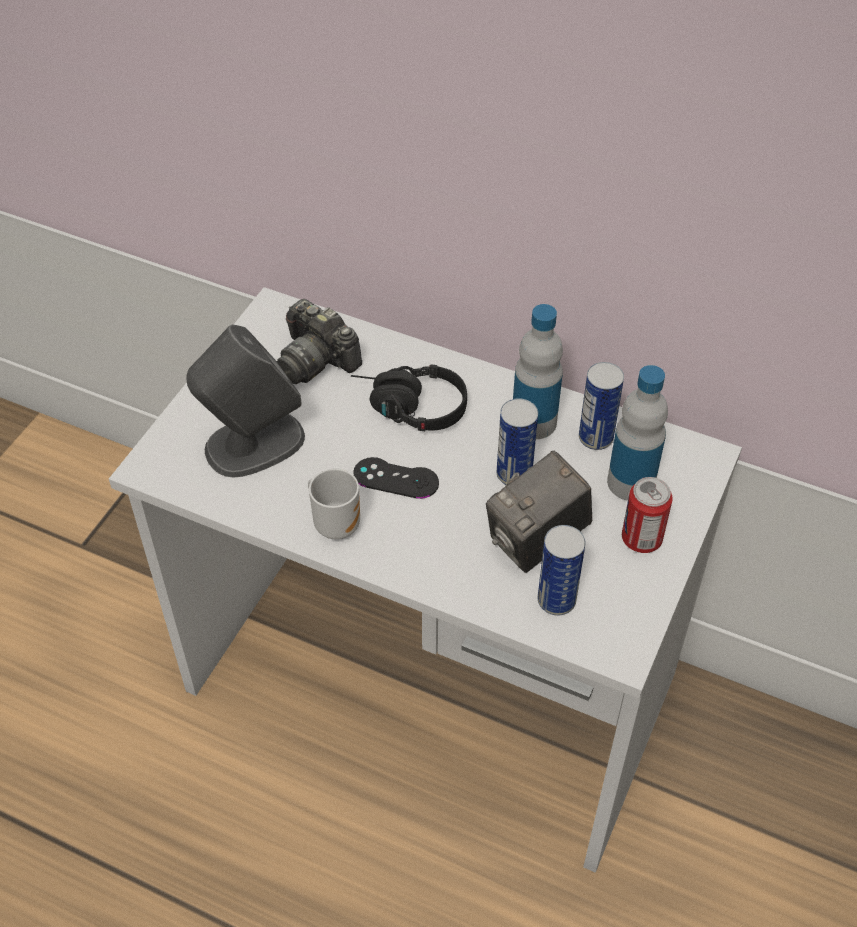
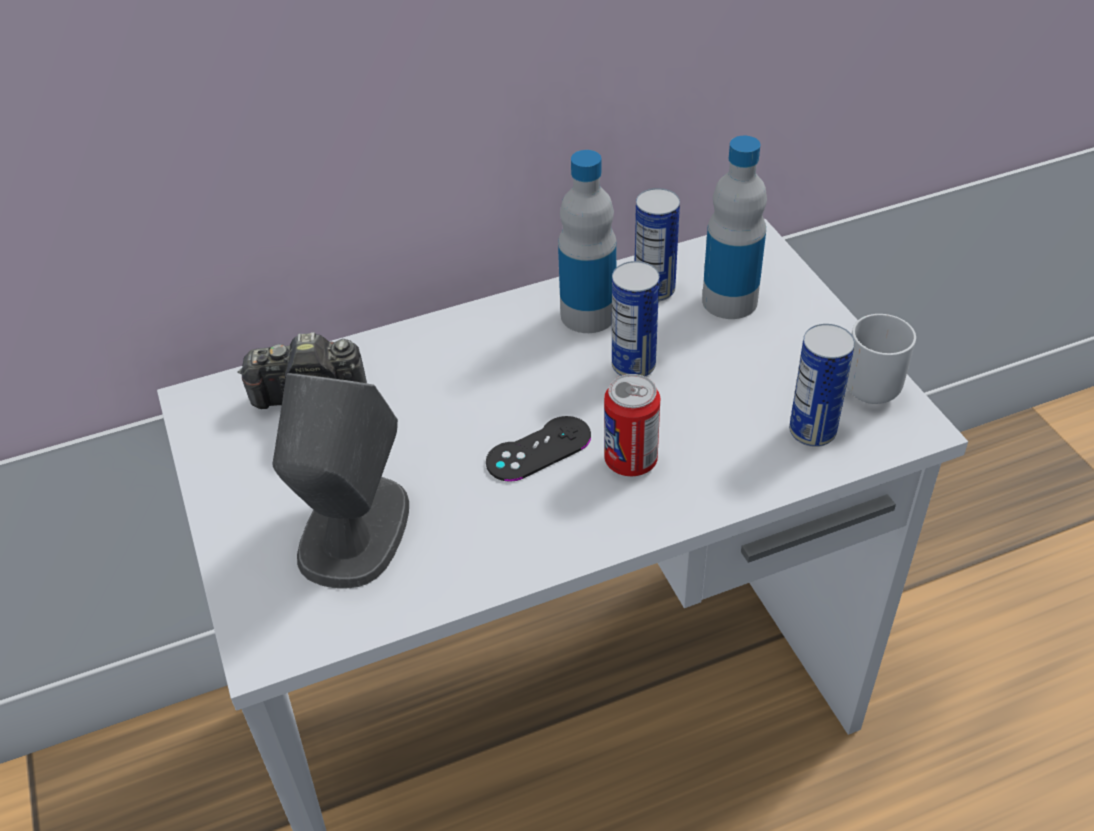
camera: 45 degrees left, 5 degrees down
(336, 524) = (542, 531): mug -> mug (865, 391)
(407, 409) = (462, 386): black headphones -> none
(537, 541) = (729, 400): camera -> none
(641, 539) = (800, 334): can -> can (630, 461)

